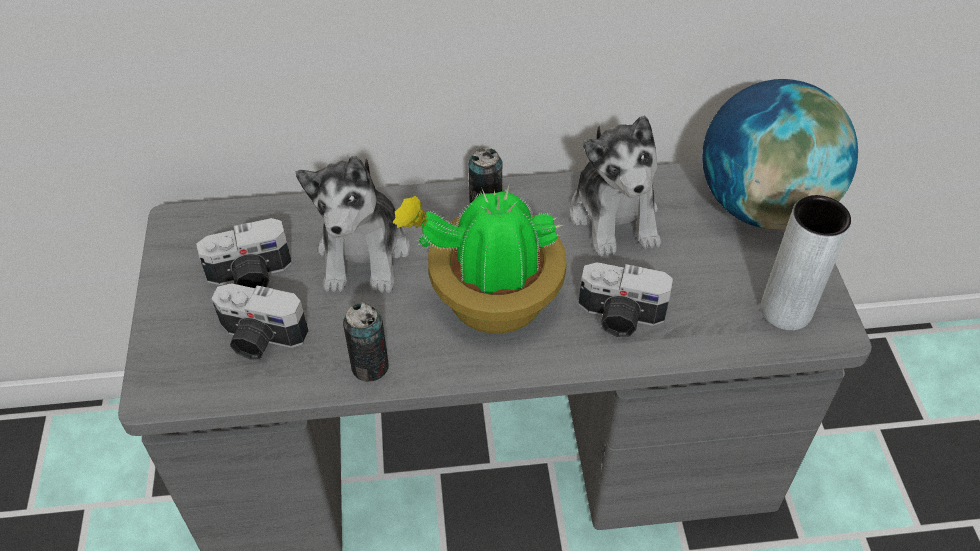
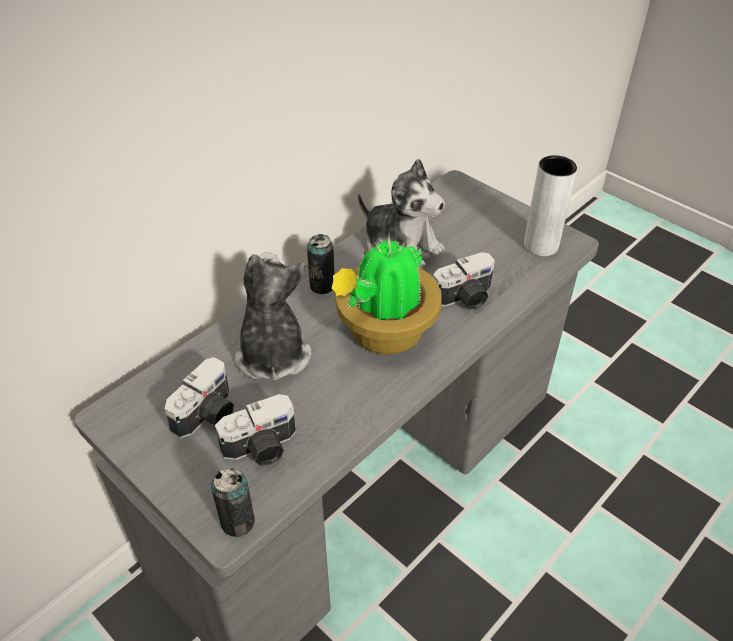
camera: 40 degrees left, 5 degrees down
(364, 253) = (272, 354): plush toy -> plush toy turned 150 degrees counterclockwise
(370, 366) = (355, 416): can -> can (238, 522)
(762, 206) = (472, 200): globe -> none

